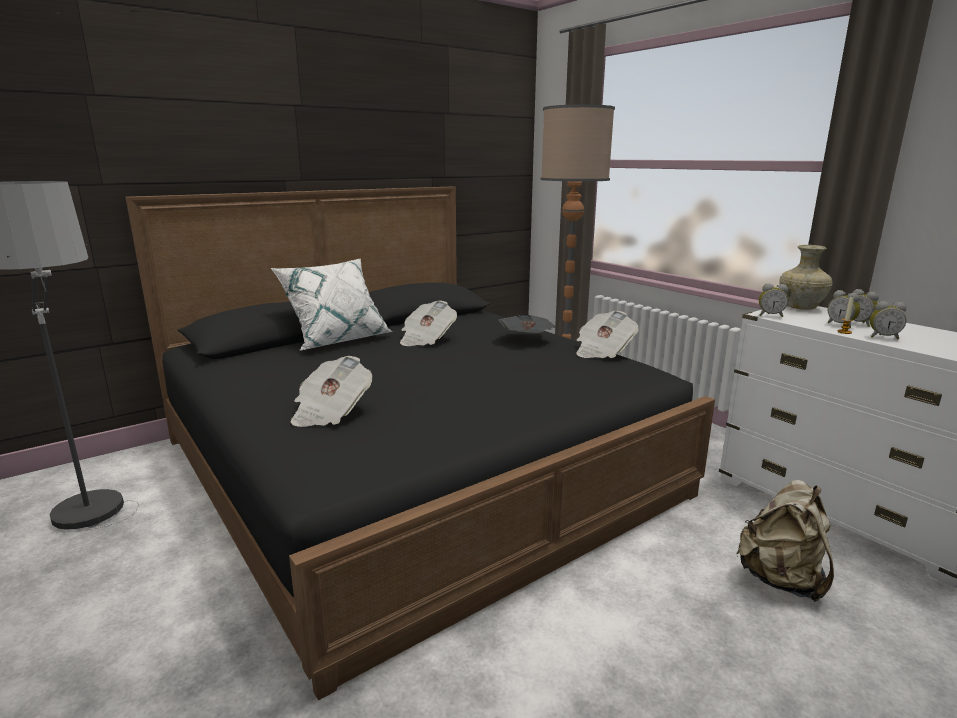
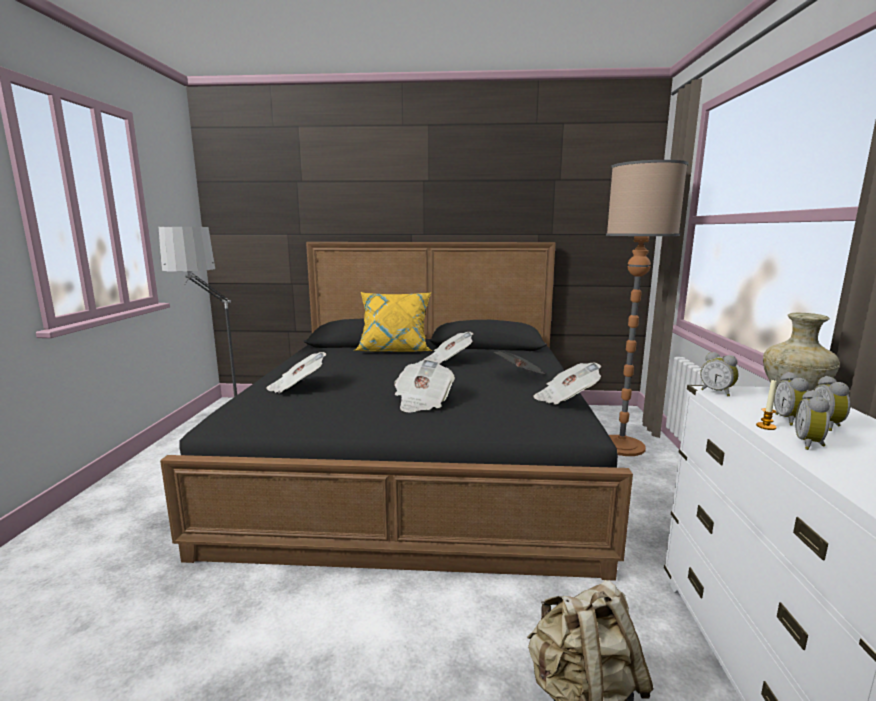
camera: 40 degrees right, 5 degrees down
(337, 340) = (394, 350): white pillow -> yellow pillow
(502, 387) = (422, 402): none -> newspaper
(883, 337) = (810, 444): alarm clock -> alarm clock turned 60 degrees clockwise

